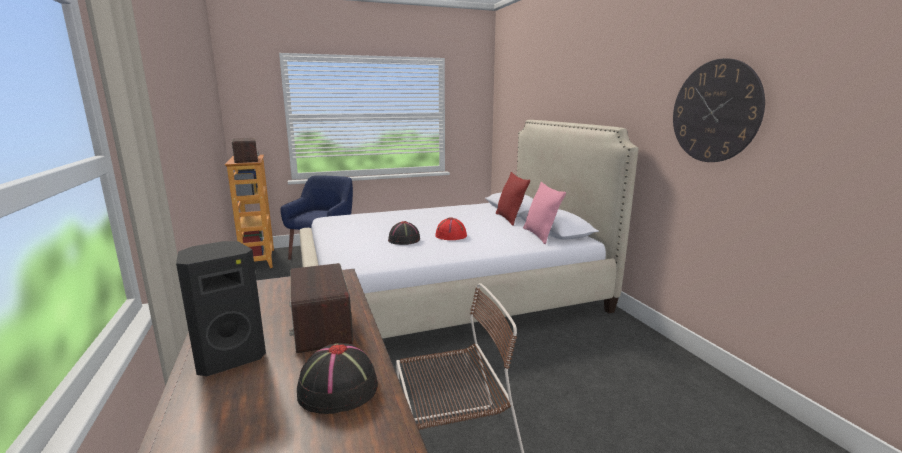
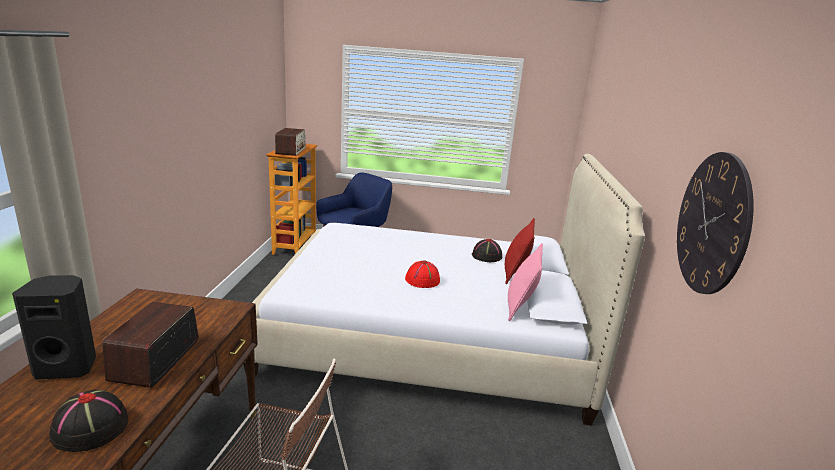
camera: 25 degrees right, 5 degrees up
(404, 240) = (372, 273): black hat -> black hat (486, 256)

